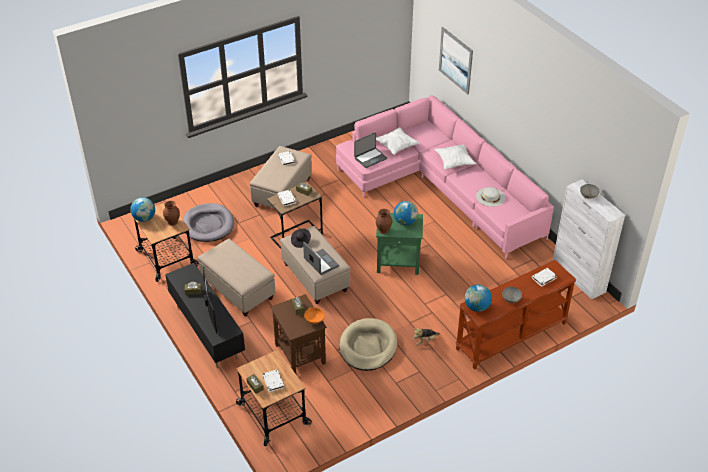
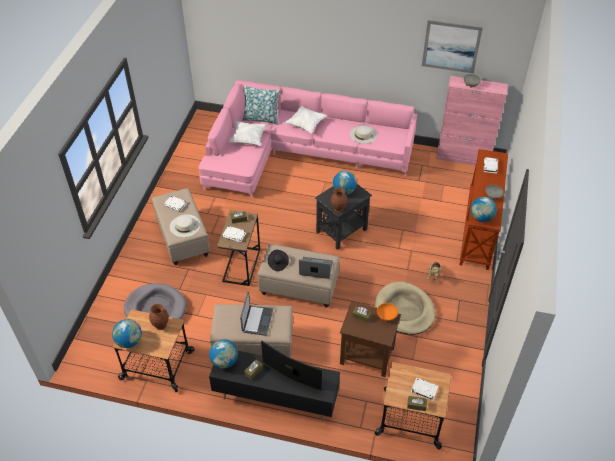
camera: 45 degrees left, 5 degrees up
(184, 273) = (224, 361): none -> globe
(274, 177) = (185, 225): none -> white hat
(370, 158) = (241, 160): laptop -> laptop (256, 320)
(398, 262) = (342, 230): green side table -> black side table
(426, 138) = (261, 118): none -> pillow
(455, 60) = (259, 35): picture -> picture (451, 46)
(578, 277) = (463, 157): white cabinet -> pink cabinet

